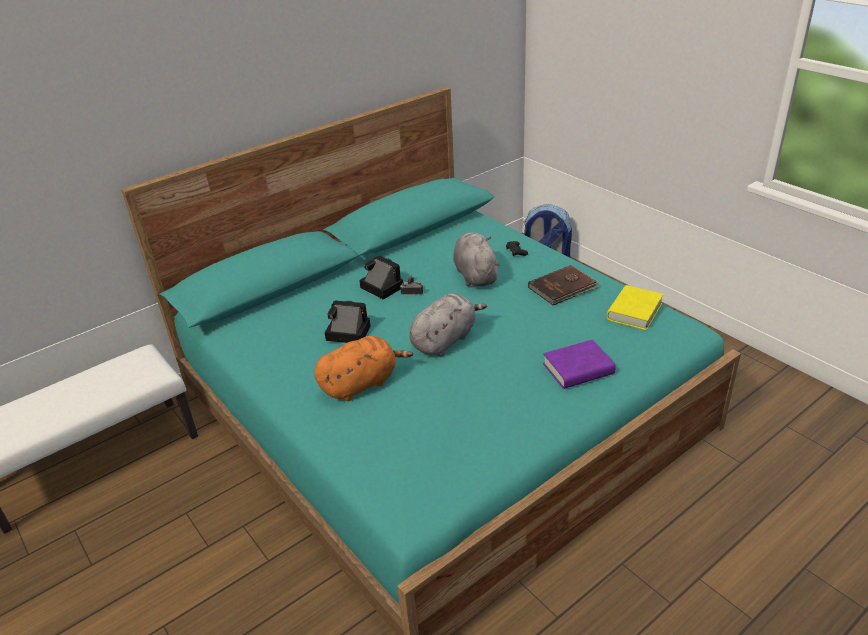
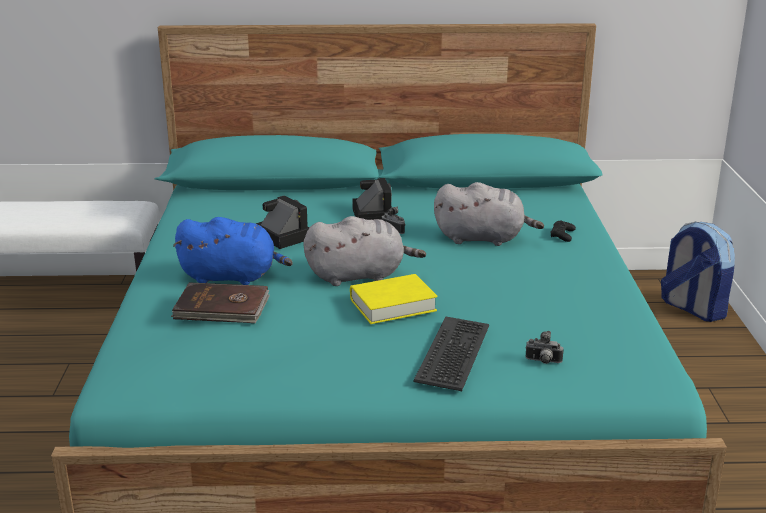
camera: 35 degrees right, 10 degrees down
(361, 383) = (232, 277): orange plush toy -> blue plush toy
(475, 275) = (483, 238): grey plush toy -> grey plush toy turned 75 degrees clockwise
(563, 288) = (561, 283): brown book -> brown book (222, 308)
(578, 369) = (454, 353): purple book -> keyboard
(628, 349) = (543, 362): none -> camera
(634, 311) = (612, 334): yellow book -> yellow book (393, 305)

